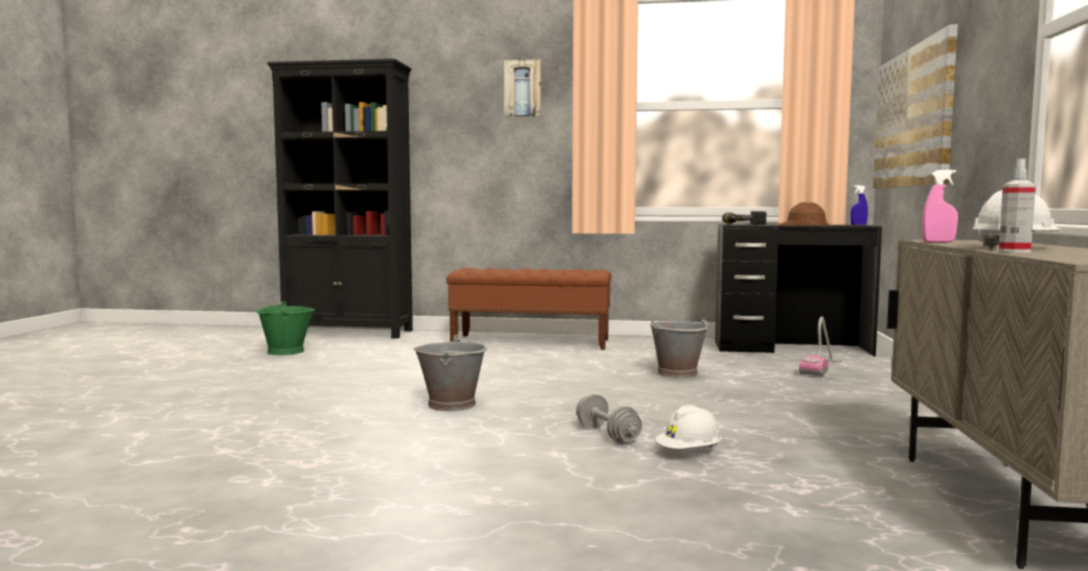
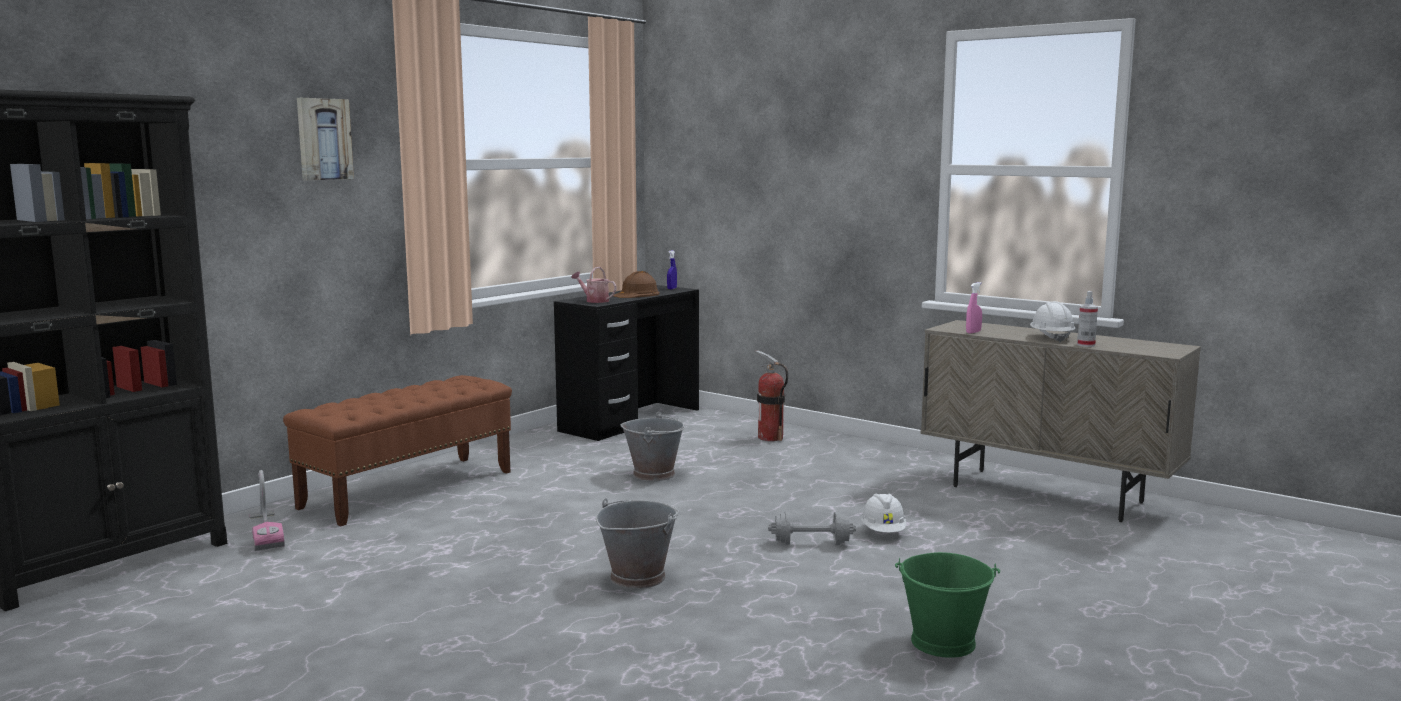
camera: 60 degrees left, 5 degrees up
(285, 351) = (165, 623): green bucket -> green bucket (944, 643)
(745, 224) = (594, 300): power drill -> watering can
(821, 368) = (710, 433): vacuum cleaner -> vacuum cleaner (265, 532)
(865, 382) = (770, 437): none -> fire extinguisher
(913, 118) = (732, 192): picture -> none

